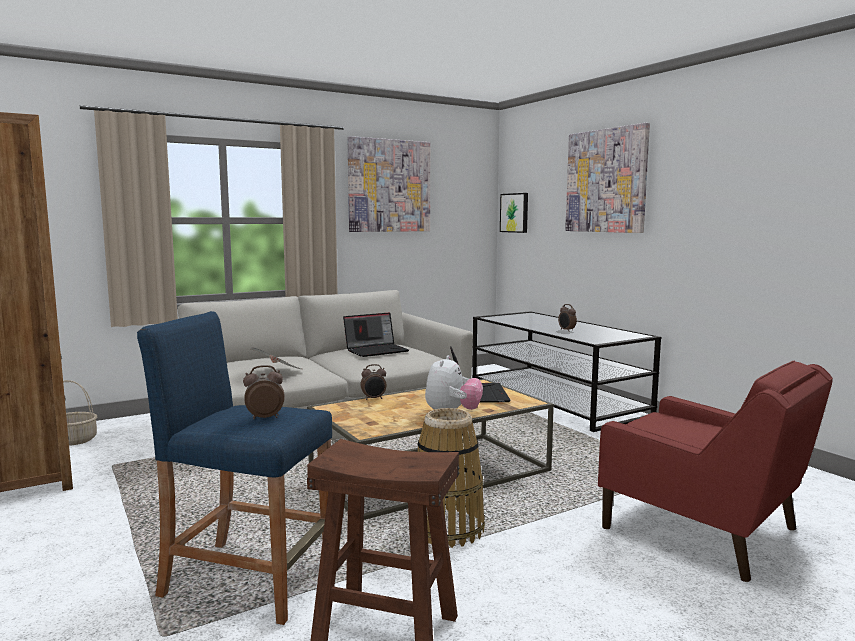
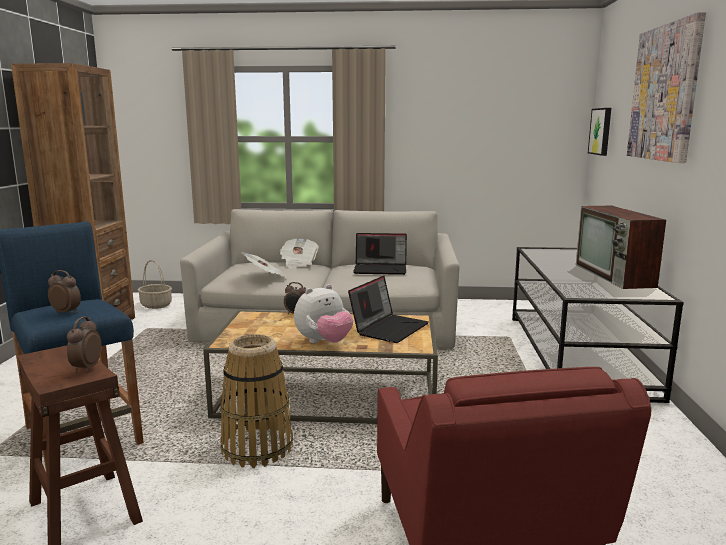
camera: 35 degrees right, 5 degrees up
(282, 356) = (298, 263): none -> newspaper
(389, 186) = (451, 103): picture -> none
(566, 330) = (579, 276): alarm clock -> alarm clock (86, 368)
(587, 327) = (615, 276): none -> television

